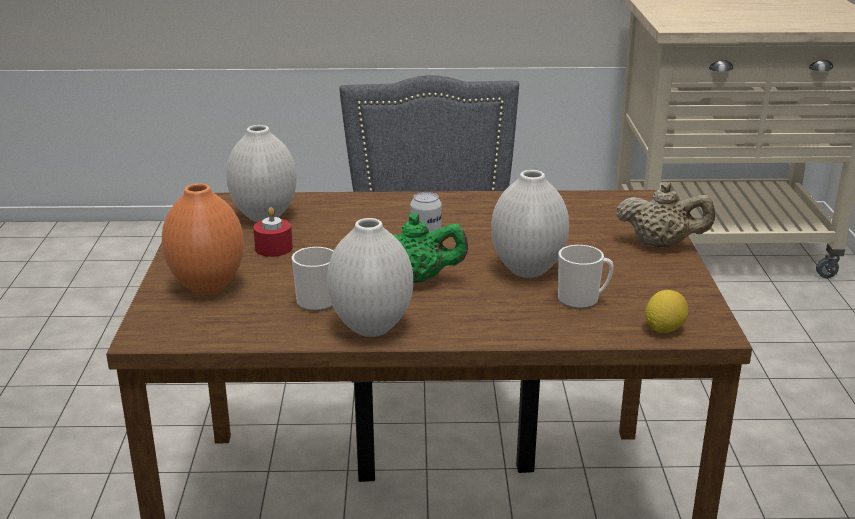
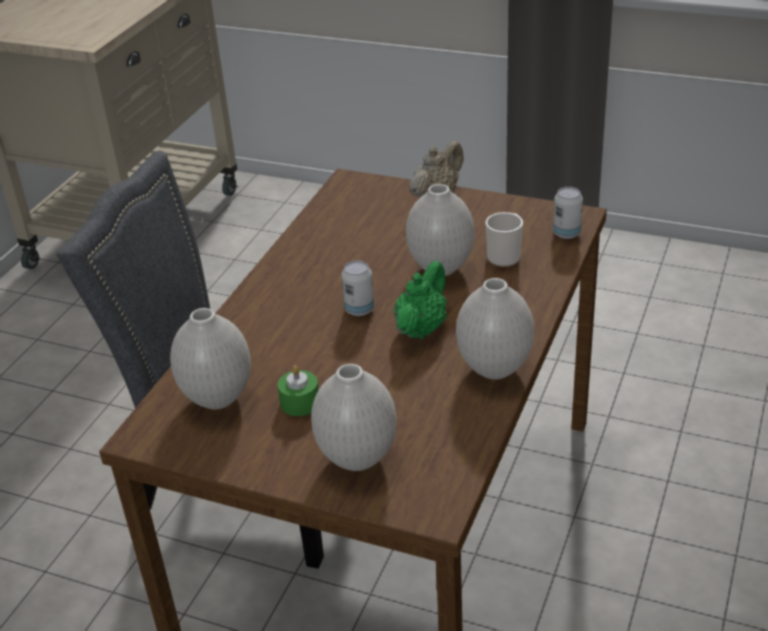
camera: 65 degrees left, 10 degrees up
(208, 287) = (358, 458): orange vase -> white vase
(273, 248) = (300, 402): red candle -> green candle
(314, 300) = (426, 393): mug -> none
(664, 329) = (566, 233): lemon -> can

